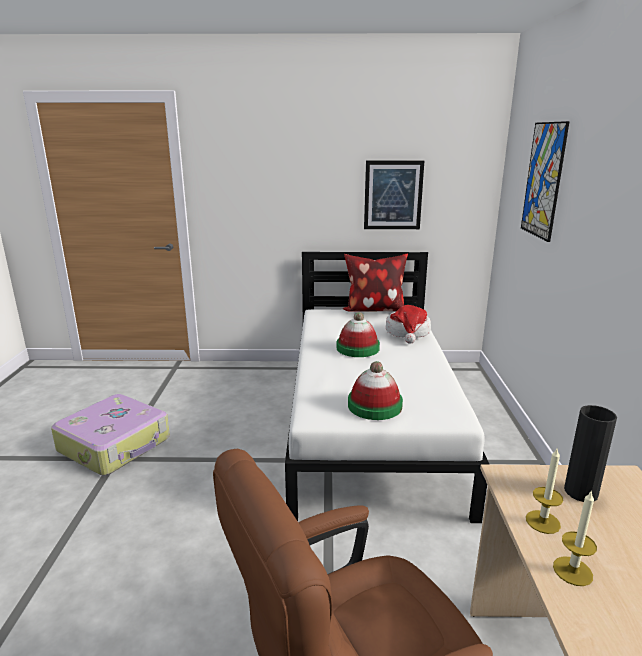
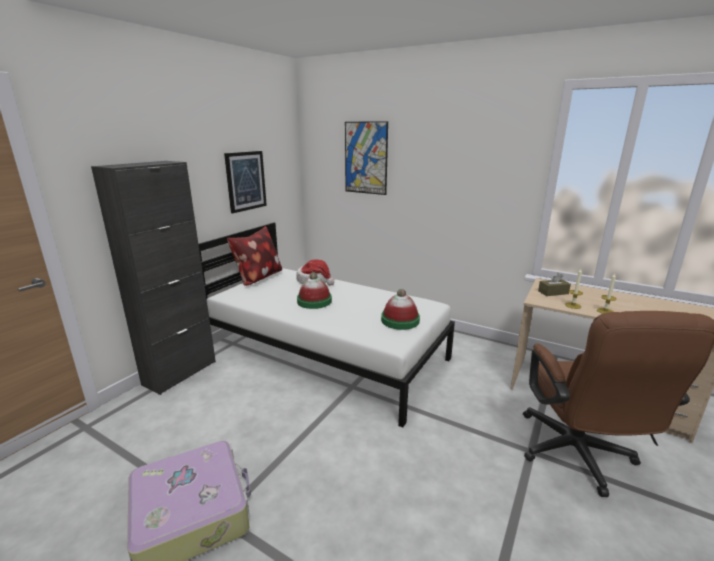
camera: 60 degrees left, 0 degrees up
(261, 368) = (180, 373): none -> black cabinet
(581, 492) = (553, 292): black vase -> brown tissue box

